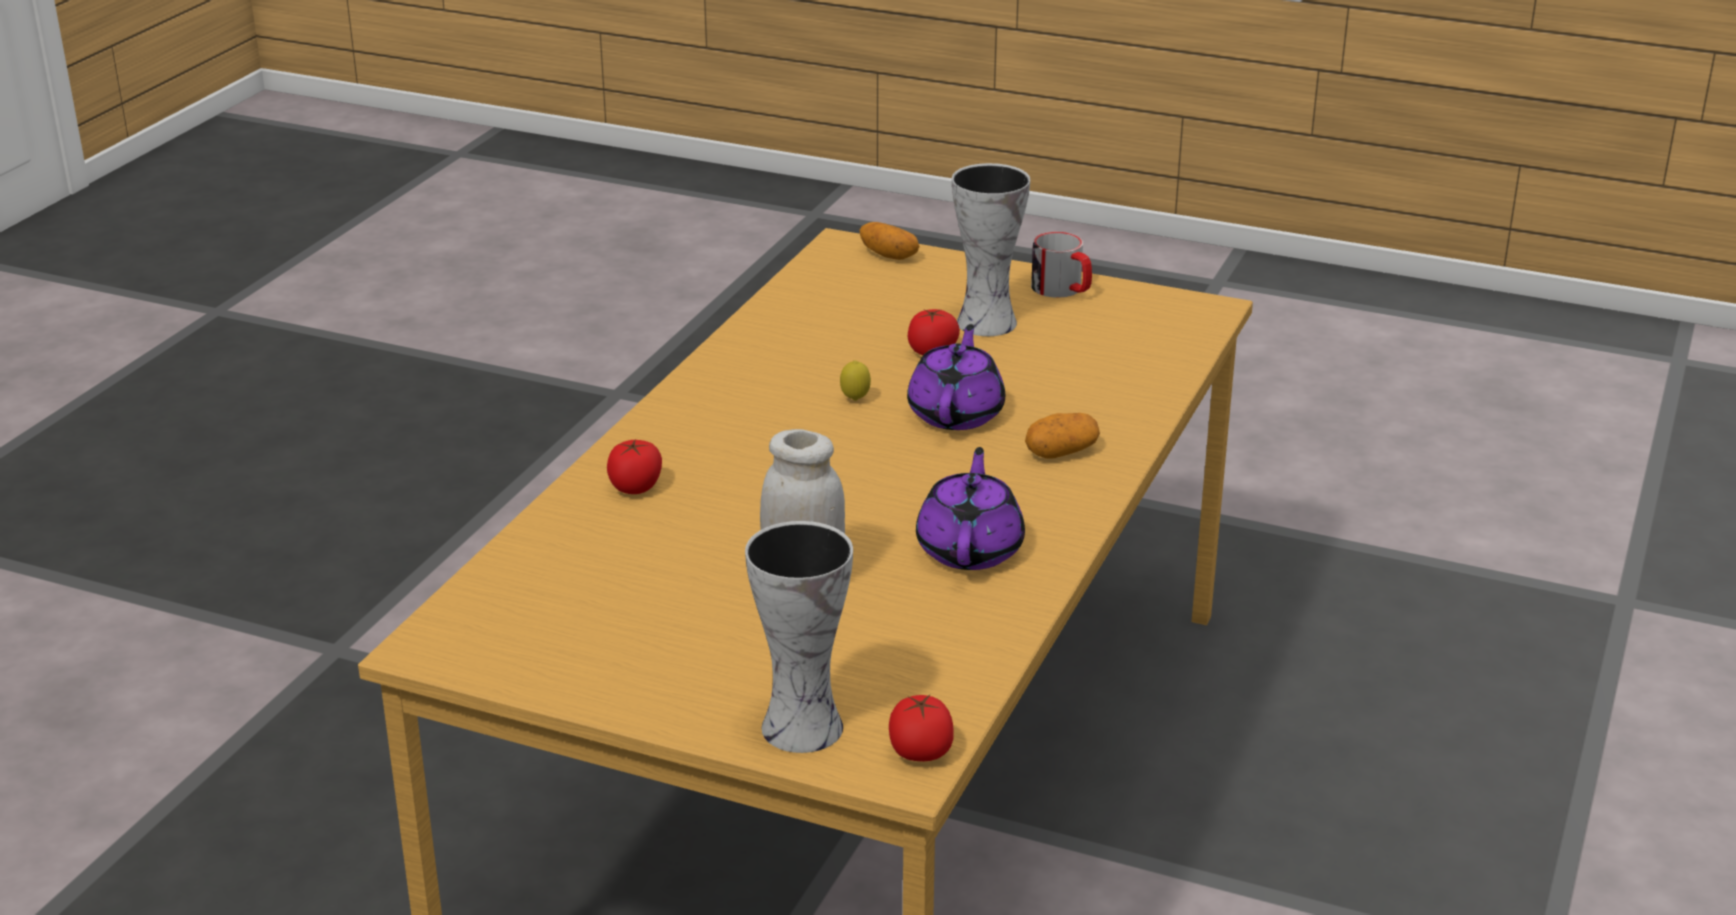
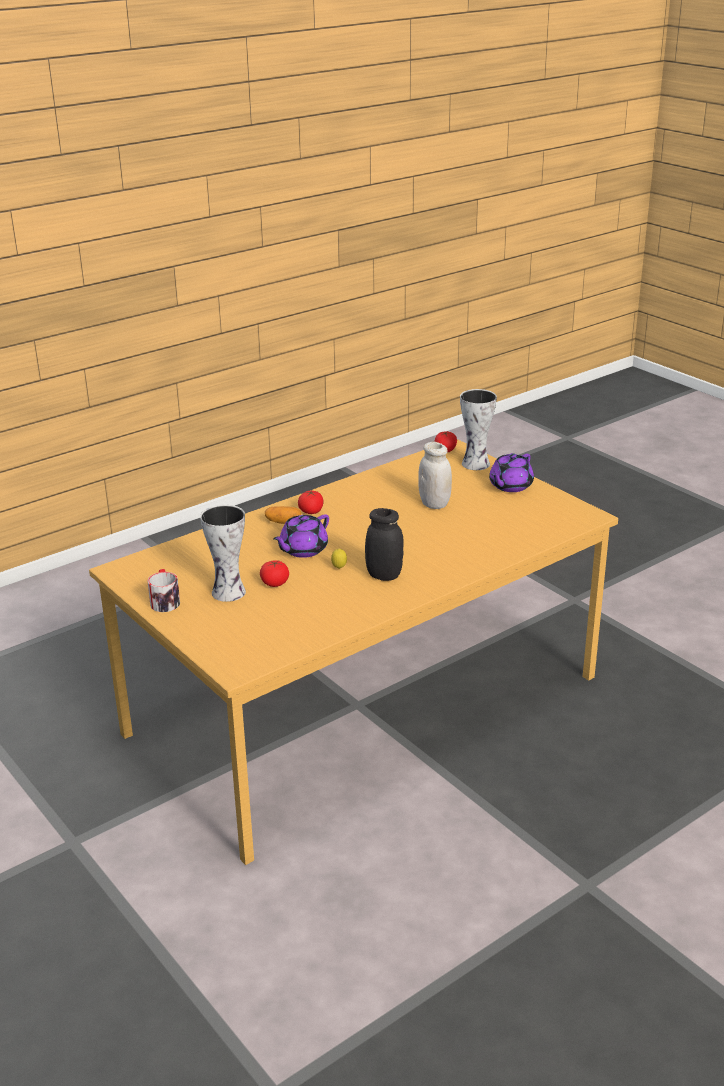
camera: 150 degrees left, 0 degrees up
(635, 487) = (472, 554): tomato -> tomato (311, 511)
(765, 409) = (384, 575): none -> black jar
(889, 255) = (219, 653): potato -> none
(970, 549) = (363, 498): purple teapot -> purple teapot (510, 486)

